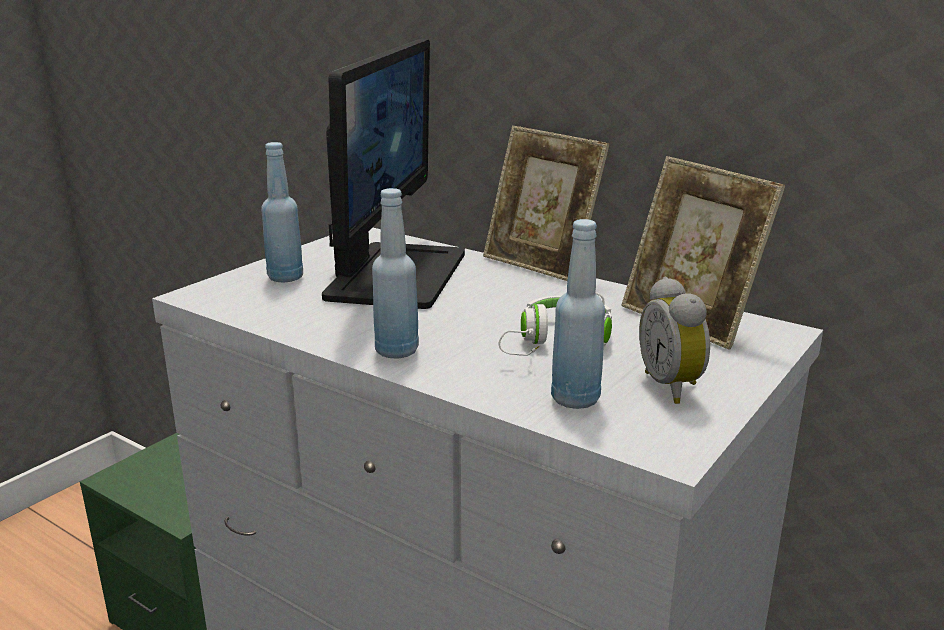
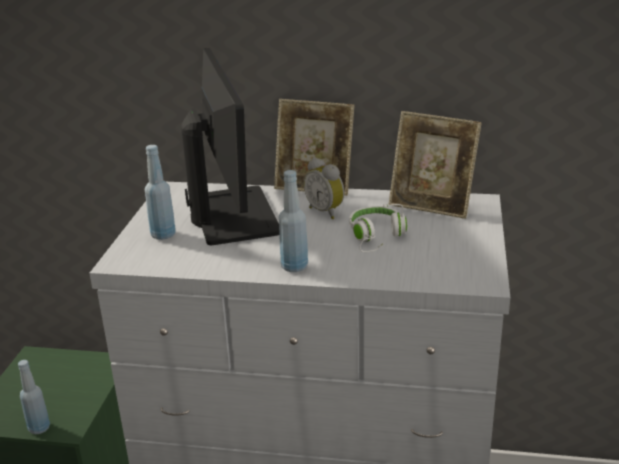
camera: 25 degrees left, 5 degrees up
(575, 399) = (418, 268): blue bottle -> blue bottle (39, 428)
(673, 387) = (457, 248): alarm clock -> alarm clock (326, 211)

